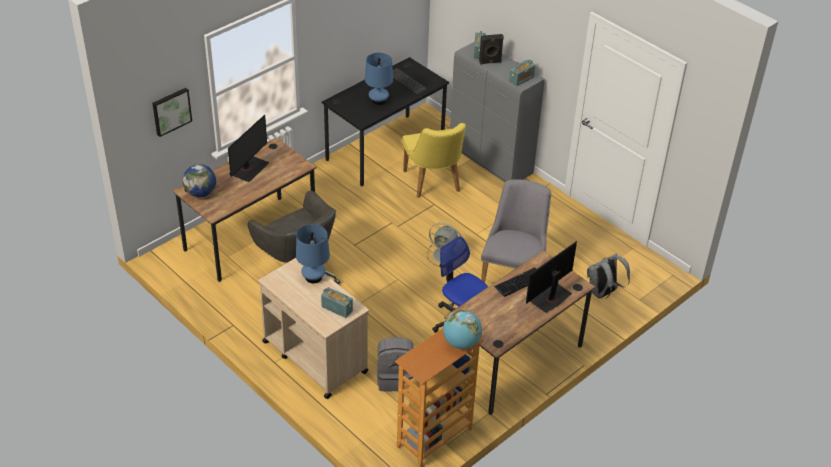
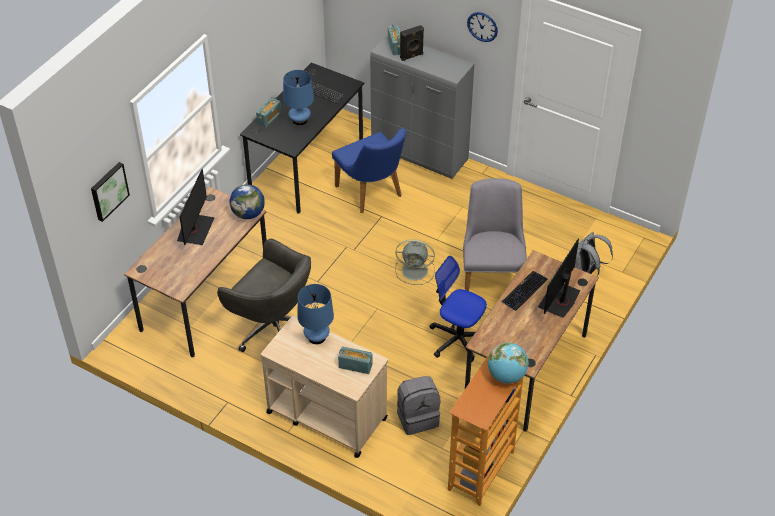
camera: 15 degrees left, 5 degrees up
(201, 193) = (156, 270): globe -> globe (248, 214)
(434, 184) = (372, 194): yellow chair -> blue chair
(521, 79) = (451, 69): radio -> radio (269, 118)
(554, 43) = (482, 26): none -> wall clock

